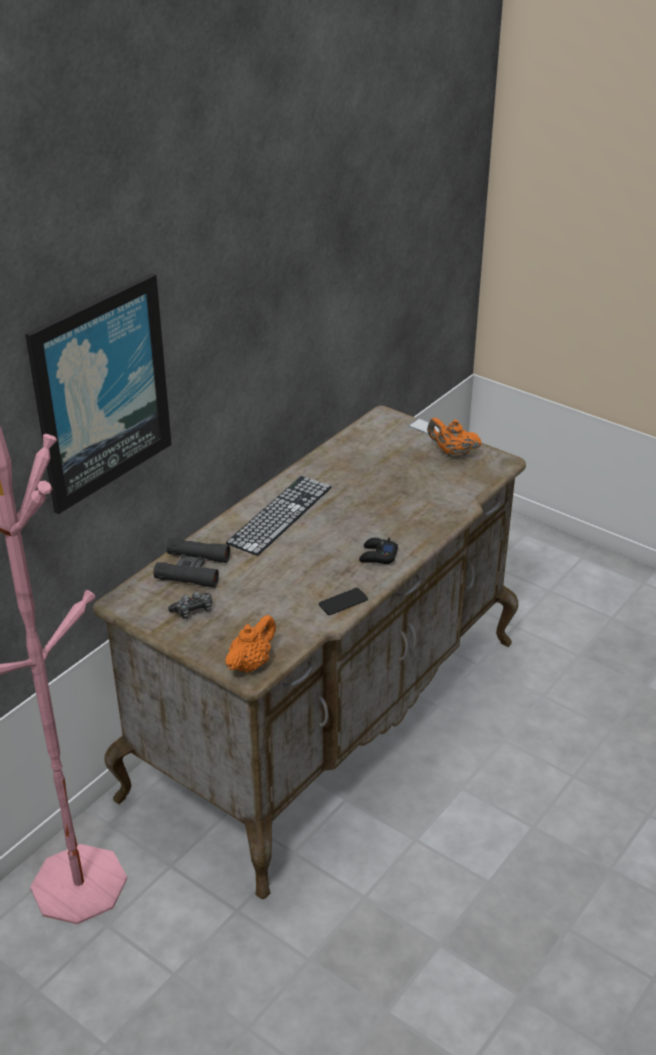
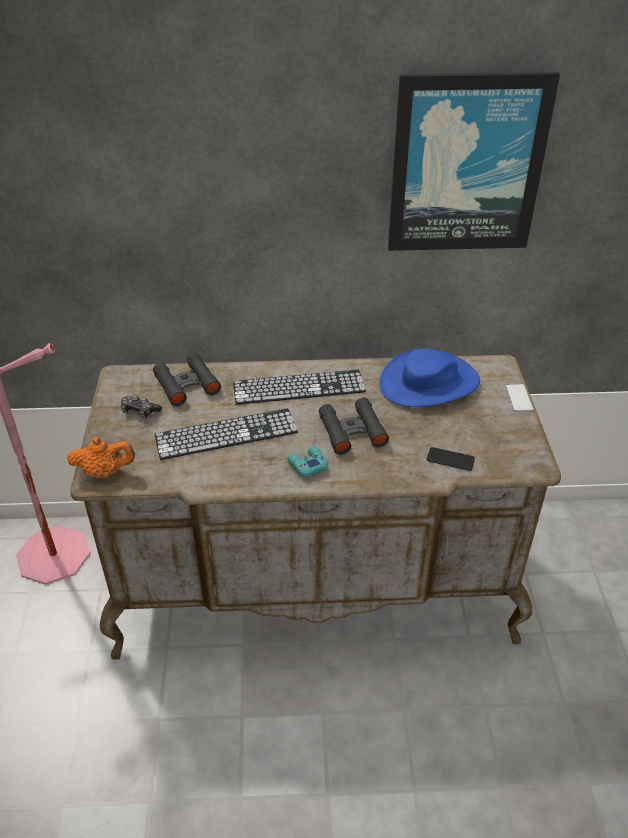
camera: 50 degrees right, 5 degrees up
(100, 392) = (131, 194): picture -> picture (466, 165)
(288, 577) = (226, 434): none -> keyboard
(343, 602) = (226, 479): phone -> phone (450, 459)
(361, 455) = (429, 383): none -> blue hat
(367, 517) = (352, 431): none -> black binoculars
(377, 556) = (307, 465): black game controller -> turquoise game controller
(452, 453) = (503, 429): orange teapot -> none

